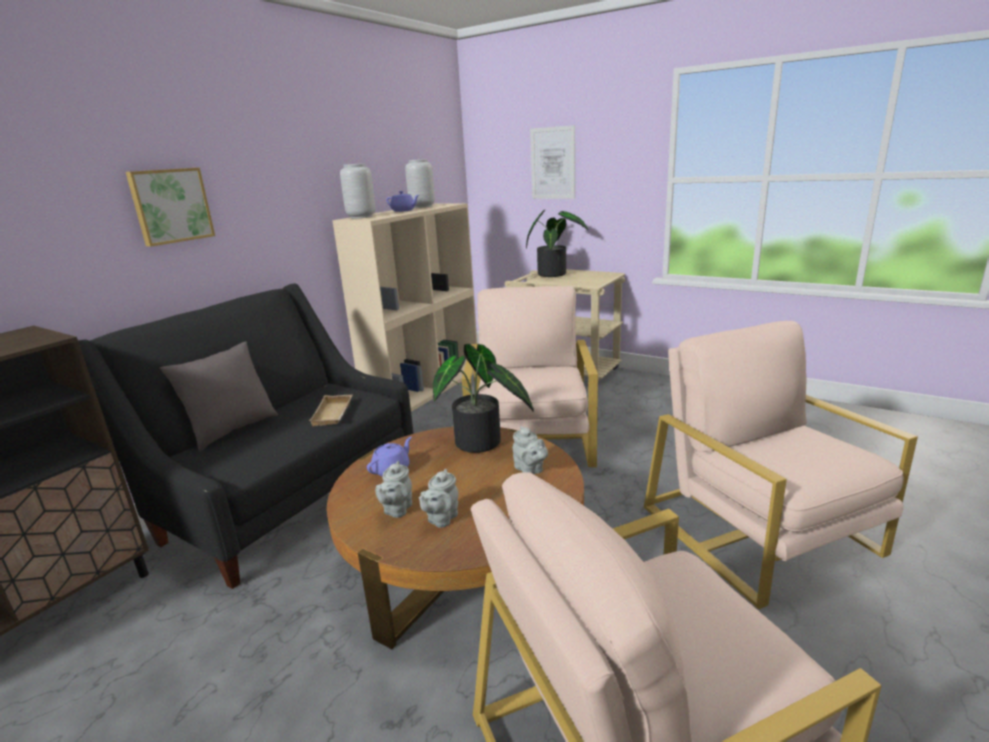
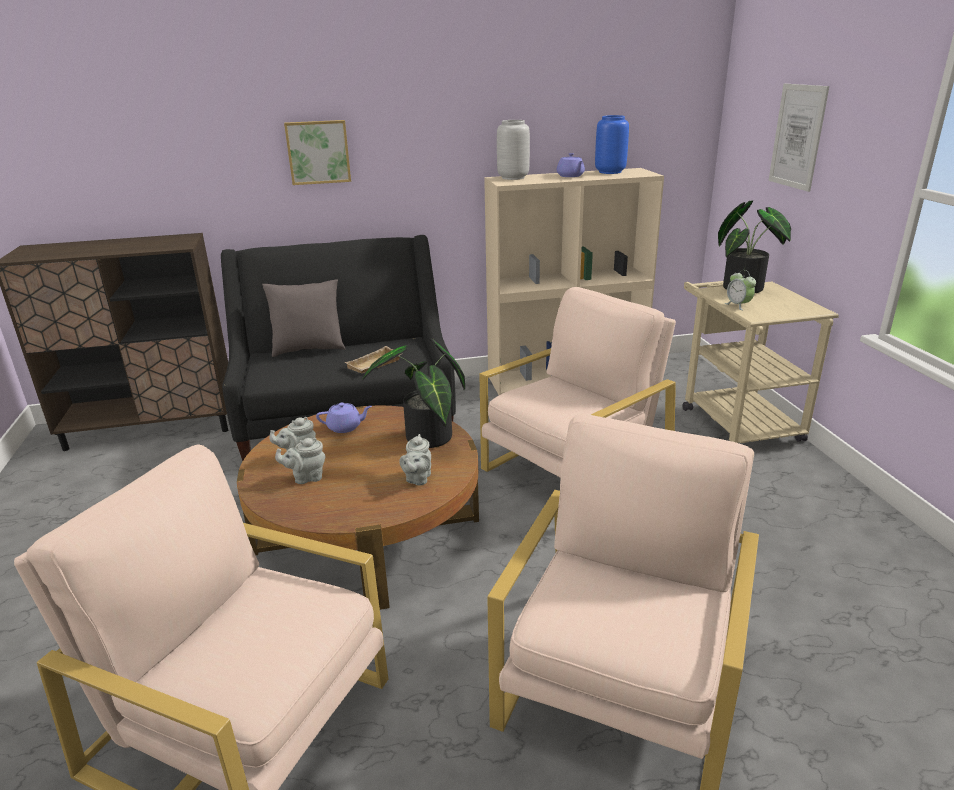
camera: 45 degrees right, 5 degrees up
(422, 206) = (609, 172): grey vase -> blue vase
(571, 282) = (738, 305): none -> alarm clock

